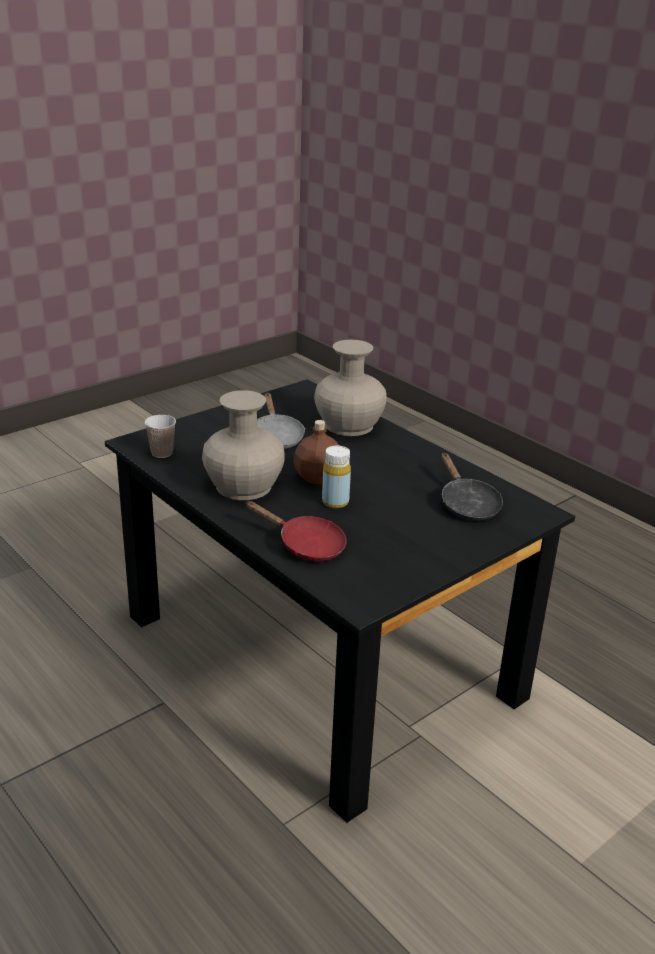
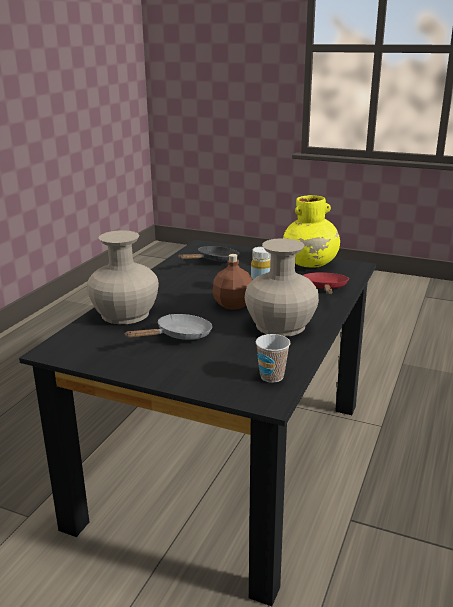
camera: 115 degrees left, 5 degrees down
(401, 569) = (311, 263): none -> yellow vase

